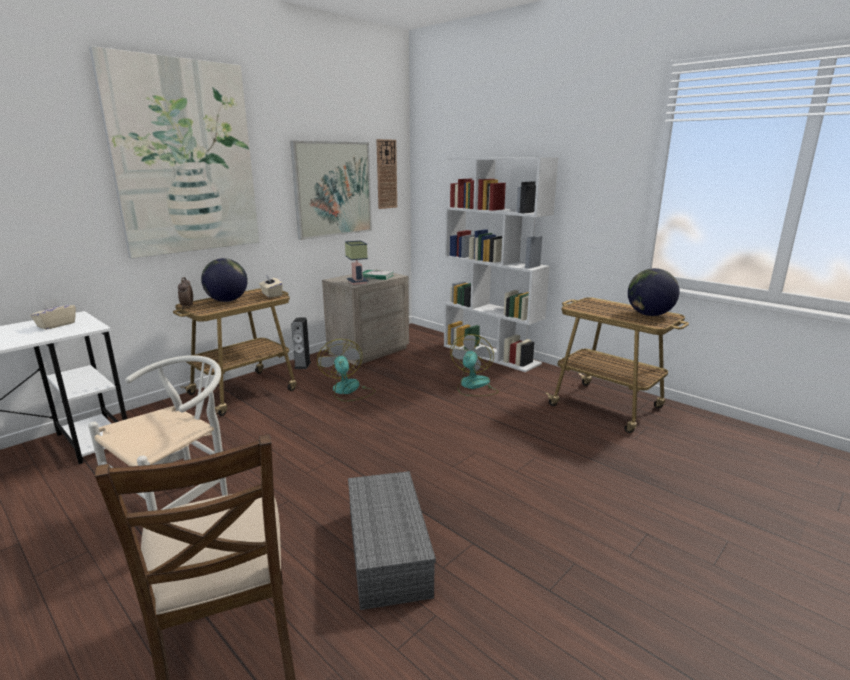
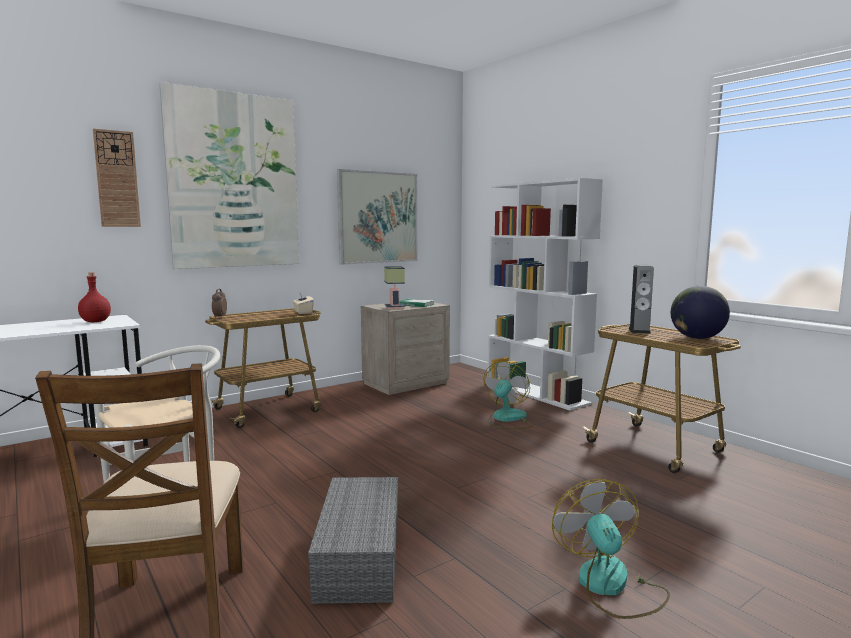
camera: 10 degrees right, 10 degrees down
(56, 325) = (95, 321): beige tissue box -> red bottle
(227, 300) = (259, 315): globe -> none
(302, 365) = (334, 391): speaker -> speaker (639, 331)
(348, 391) = (371, 415): fan -> fan (611, 586)
(386, 174) = (435, 206): wall clock -> wall clock (117, 179)

